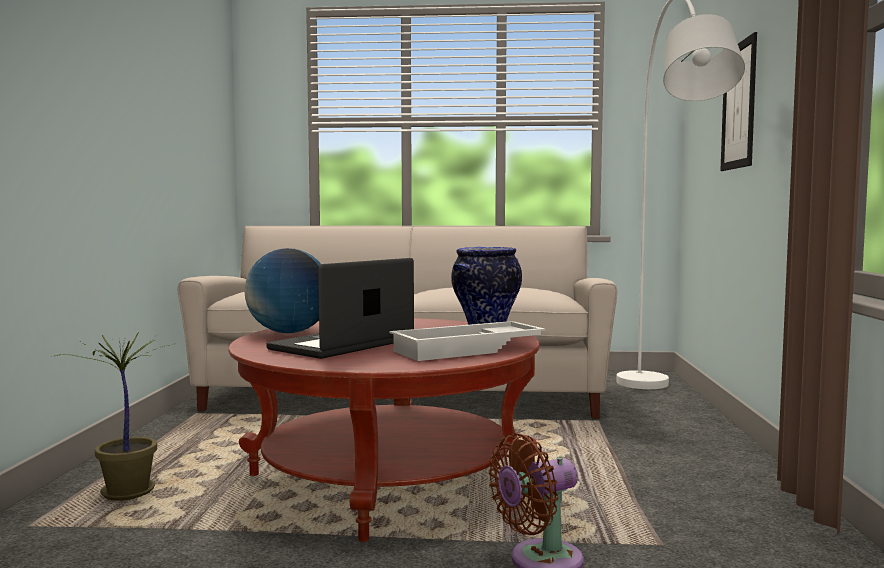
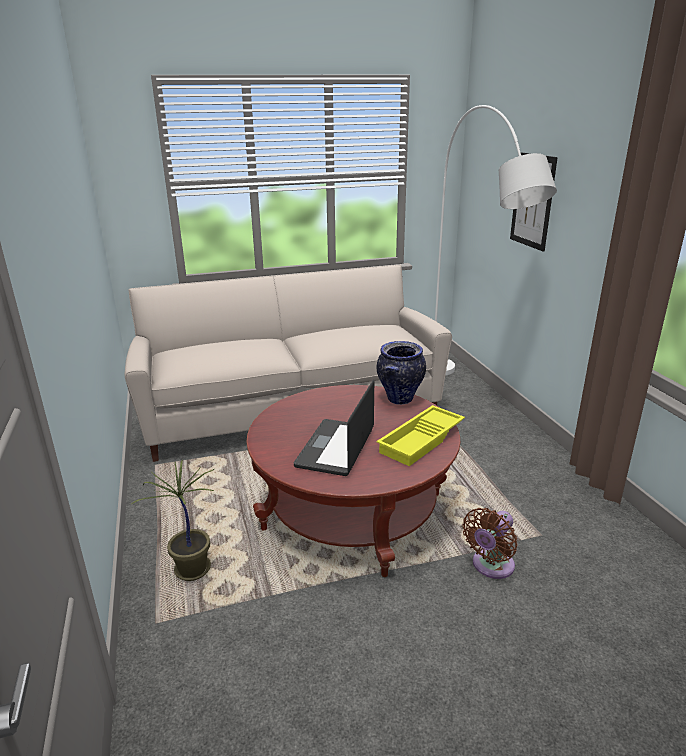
camera: 20 degrees left, 20 degrees up
(289, 332) = (274, 431): globe -> none
(467, 350) = (422, 441): white tray -> yellow tray

